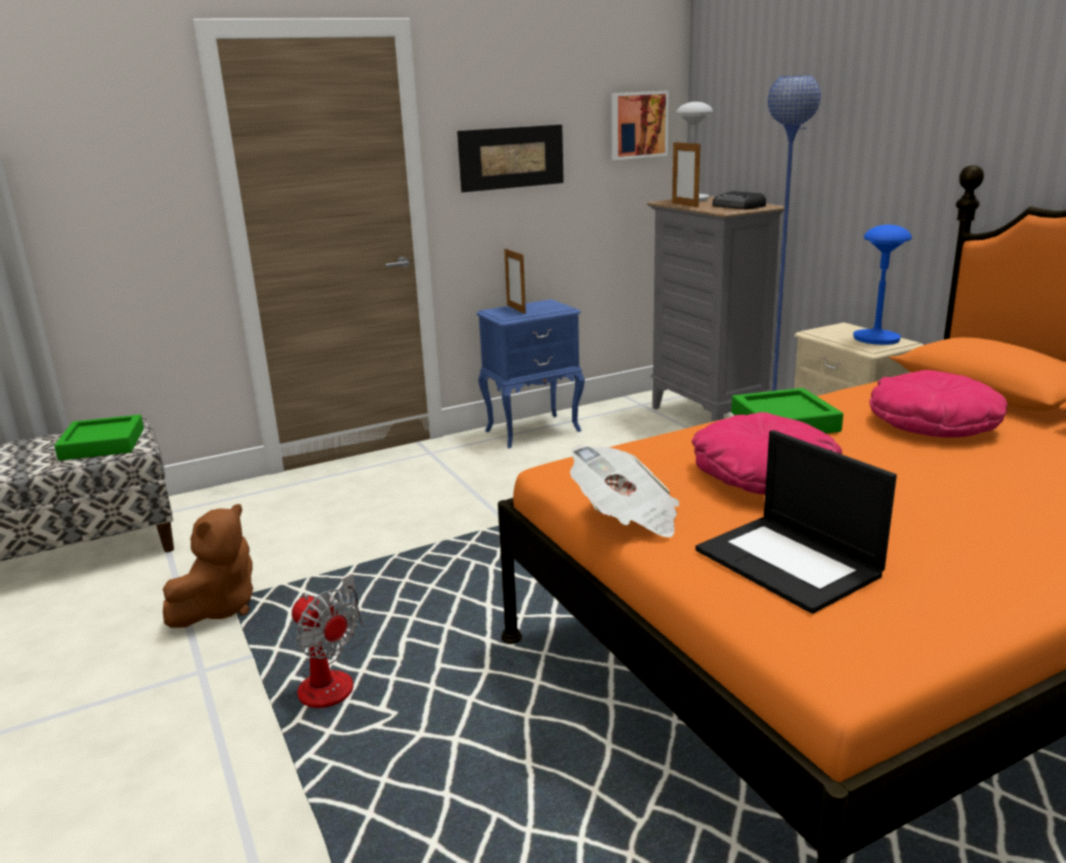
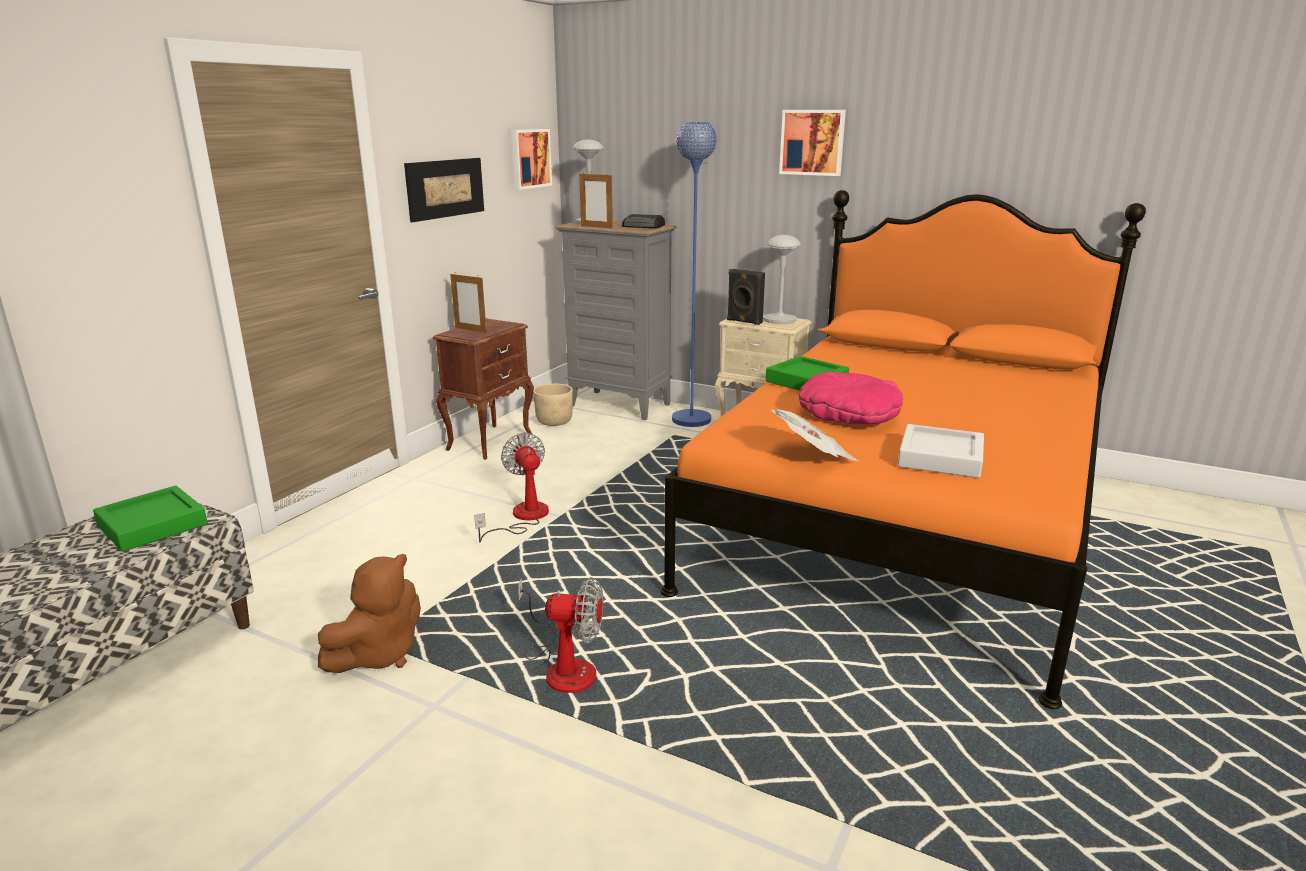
camera: 35 degrees left, 0 degrees up
(219, 608) = (379, 654): brown plush toy -> brown plush toy turned 45 degrees clockwise
(472, 515) = (522, 518): none -> fan
(533, 431) = (490, 441): blue nightstand -> brown nightstand
(618, 422) = (554, 421): none -> beige planter
(790, 563) = (940, 458): laptop -> grey tray
(825, 335) = (744, 321): none -> black speaker
(876, 339) = (779, 320): blue table lamp -> grey table lamp
(931, 423) = (884, 367): pink pillow -> none
(949, 97) = (812, 142): none -> picture

